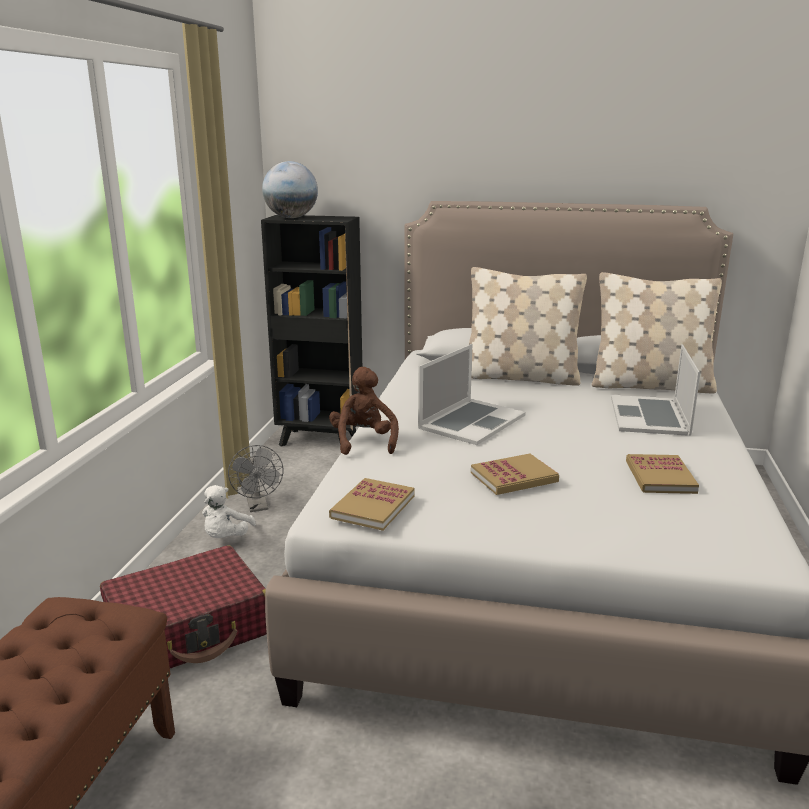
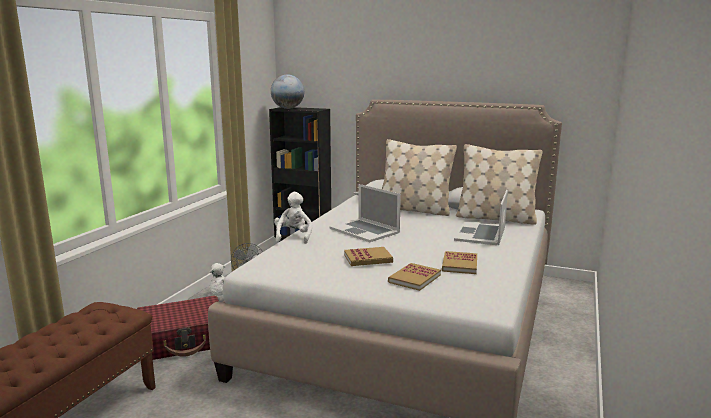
camera: 10 degrees right, 5 degrees down
(364, 442) = (293, 237): brown plush toy -> white plush toy
(373, 507) = (276, 267): book -> book (414, 278)
(471, 421) = (364, 230): laptop -> laptop turned 90 degrees clockwise

